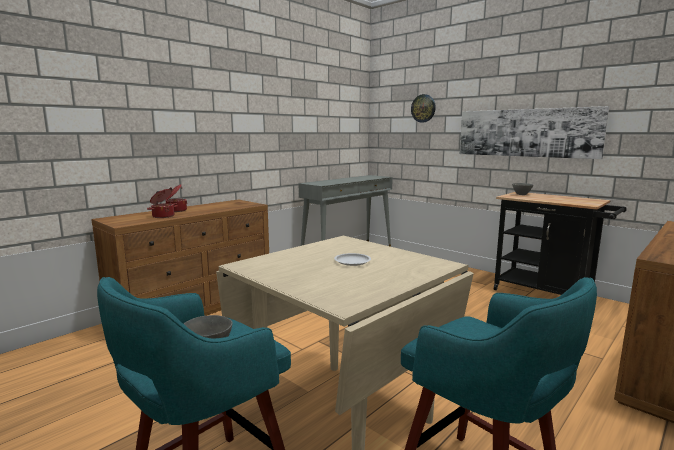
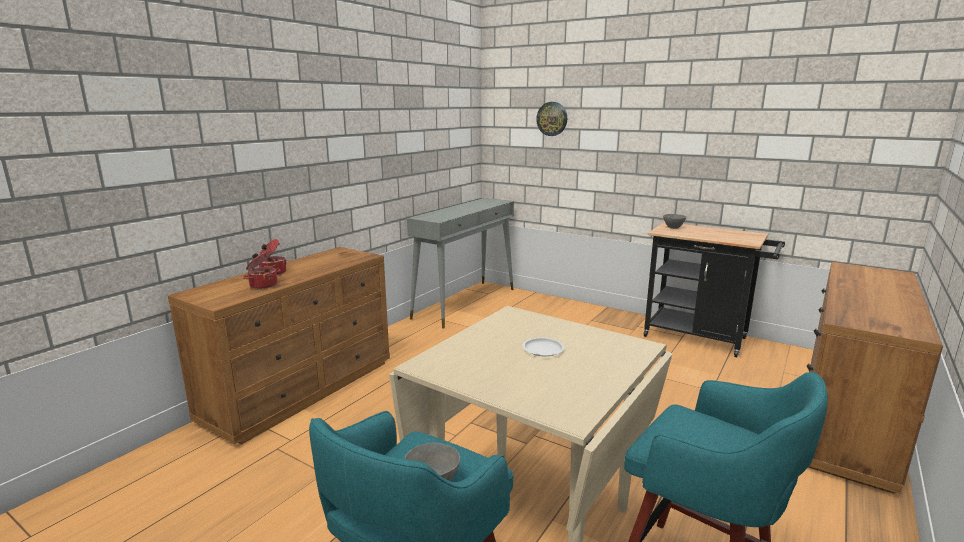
camera: 10 degrees left, 5 degrees up
(526, 133) = (676, 155): picture -> none

